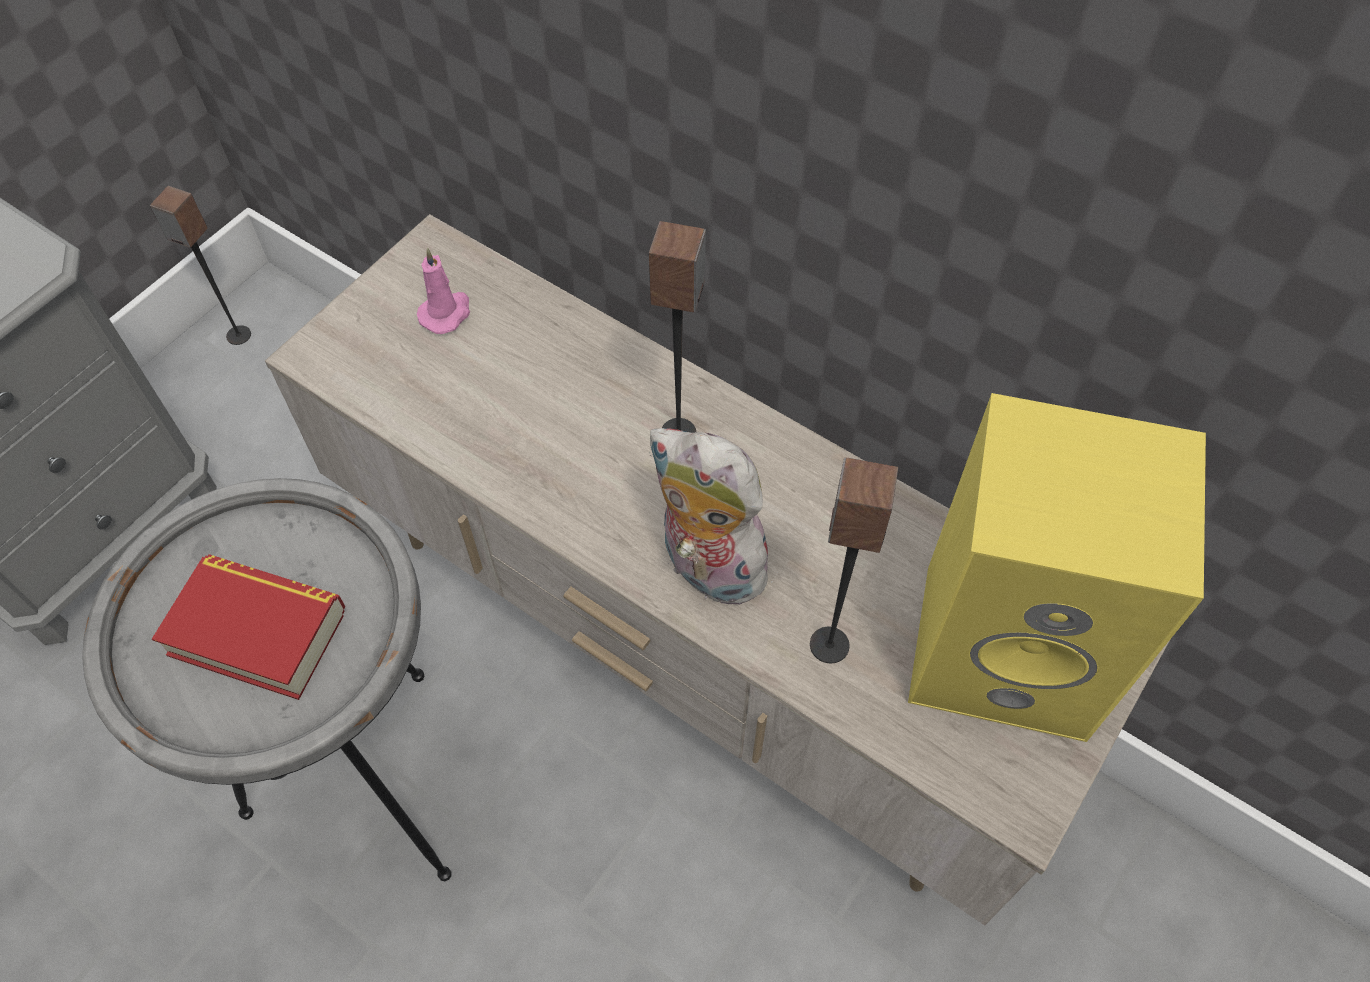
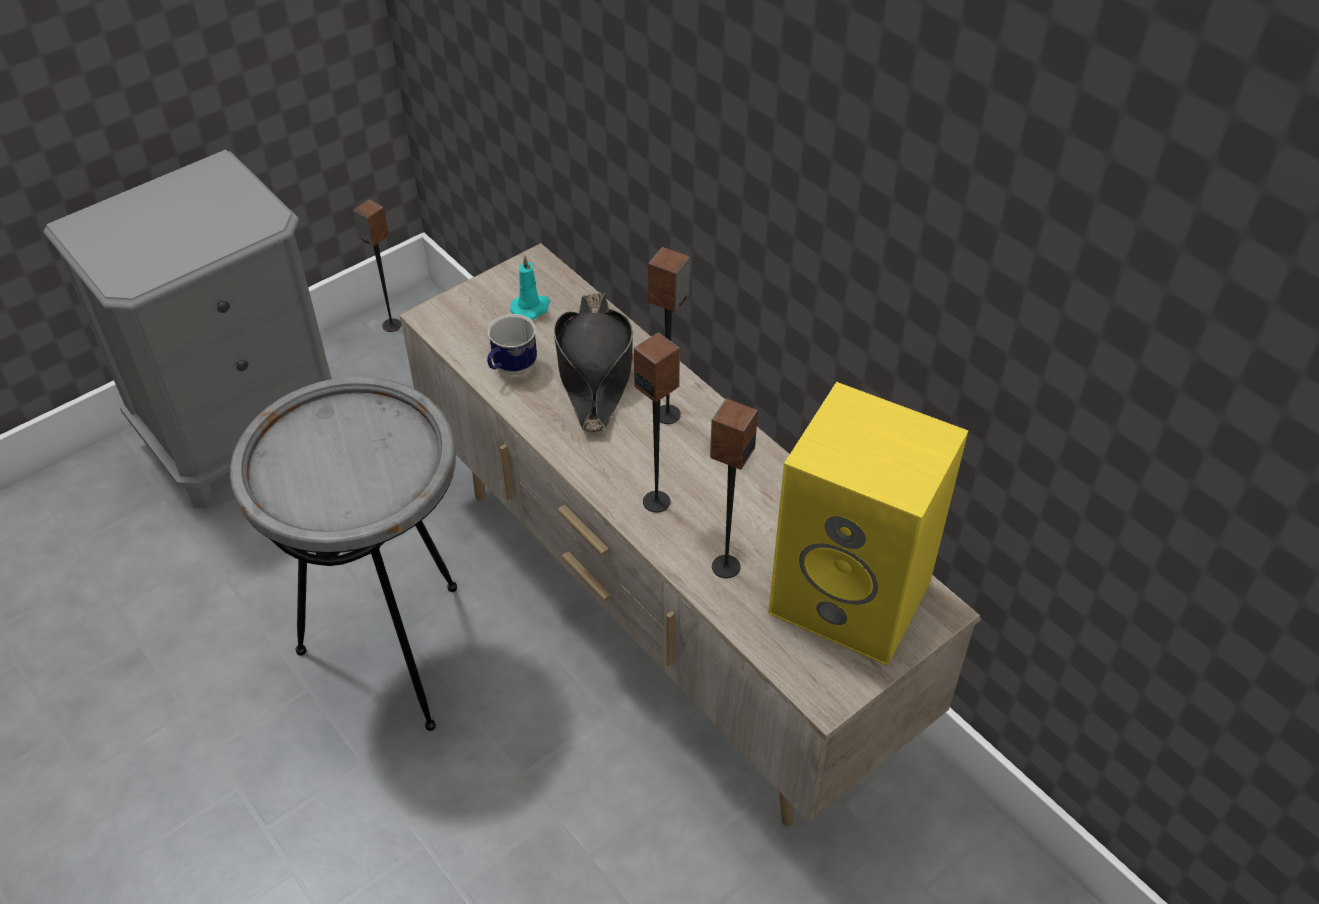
camera: 15 degrees right, 10 degrees down
(258, 632) = (344, 466): book -> none
(446, 313) = (531, 308): pink candle -> turquoise candle
(446, 411) = (511, 369): none -> mug
(561, 388) = (594, 370): none -> black hat
(706, 567) = (657, 501): plush toy -> speaker

